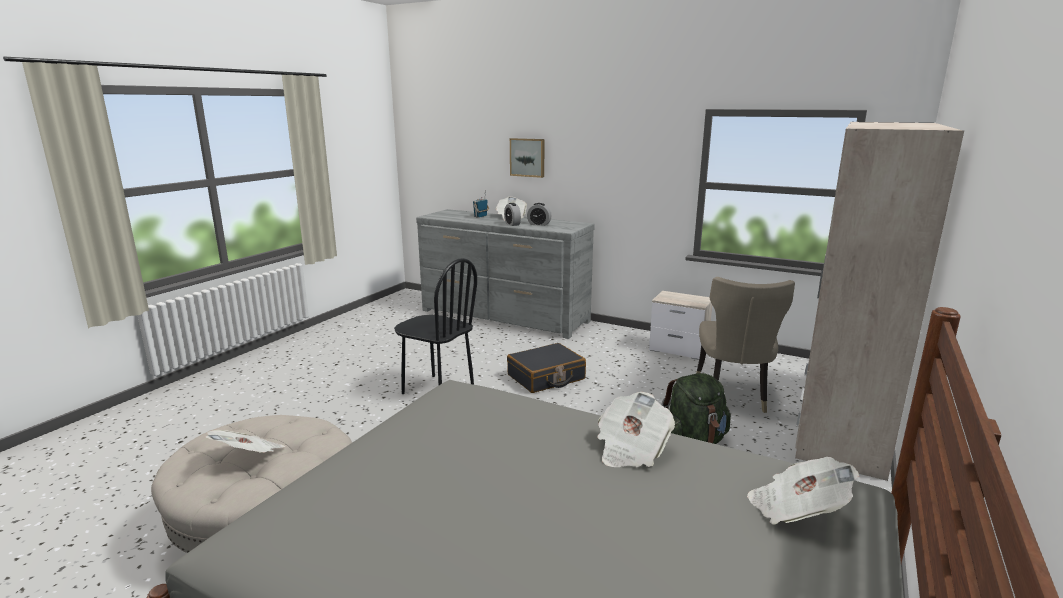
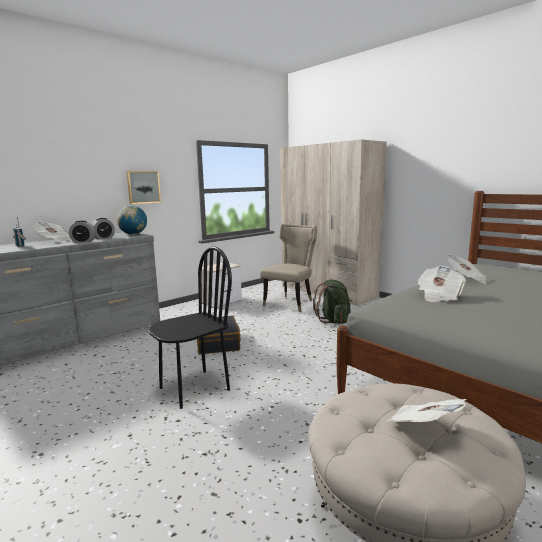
camera: 70 degrees left, 5 degrees down
(527, 157) = (53, 180): picture -> picture (143, 187)
(570, 227) = (133, 234): none -> globe
(733, 396) = (291, 303): beige chair -> beige chair turned 90 degrees counterclockwise
(796, 510) = (506, 268): newspaper -> newspaper (439, 296)

